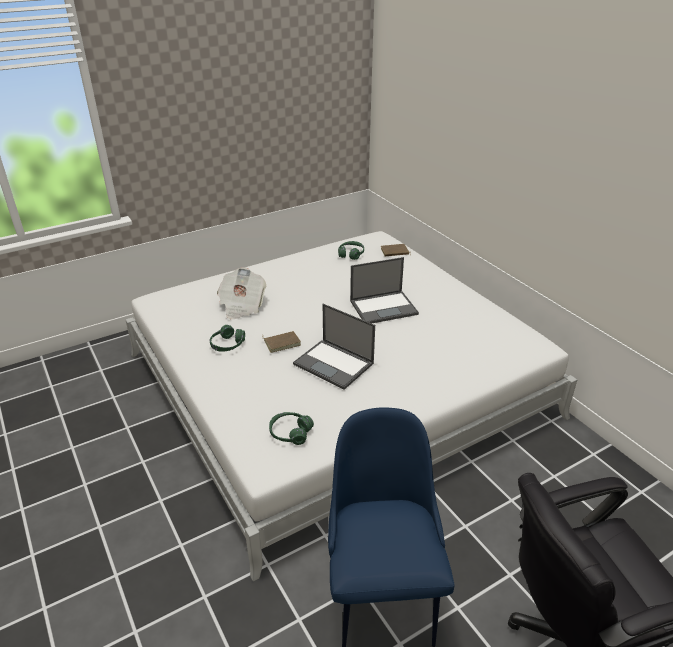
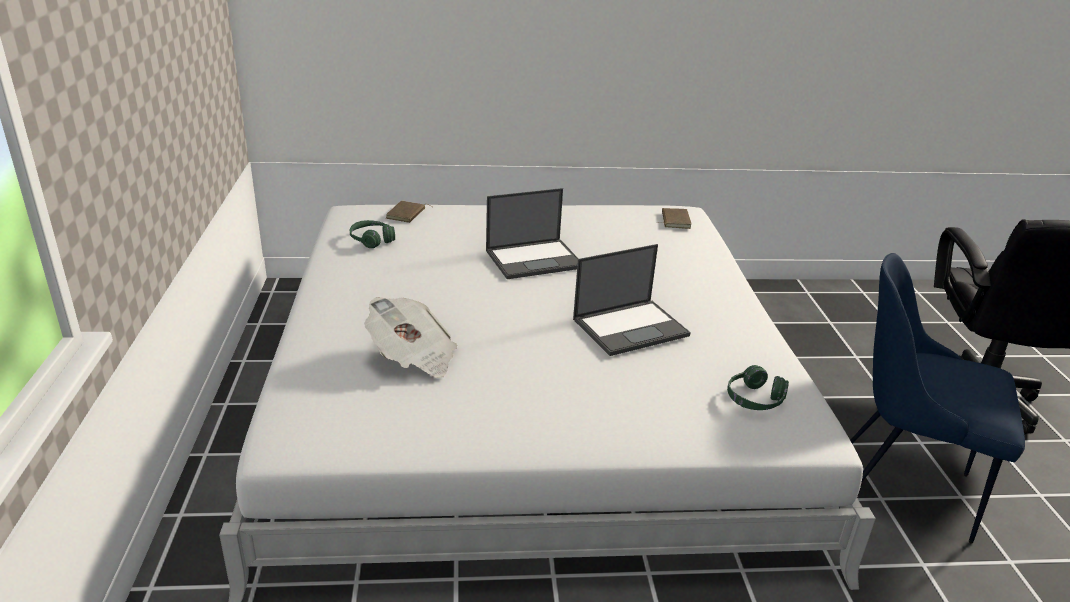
camera: 65 degrees left, 5 degrees down
(227, 344) = (511, 398): green headphones -> none
(282, 342) = (550, 350): brown book -> brown book (674, 220)
(384, 307) = (535, 259): laptop -> laptop turned 60 degrees clockwise

